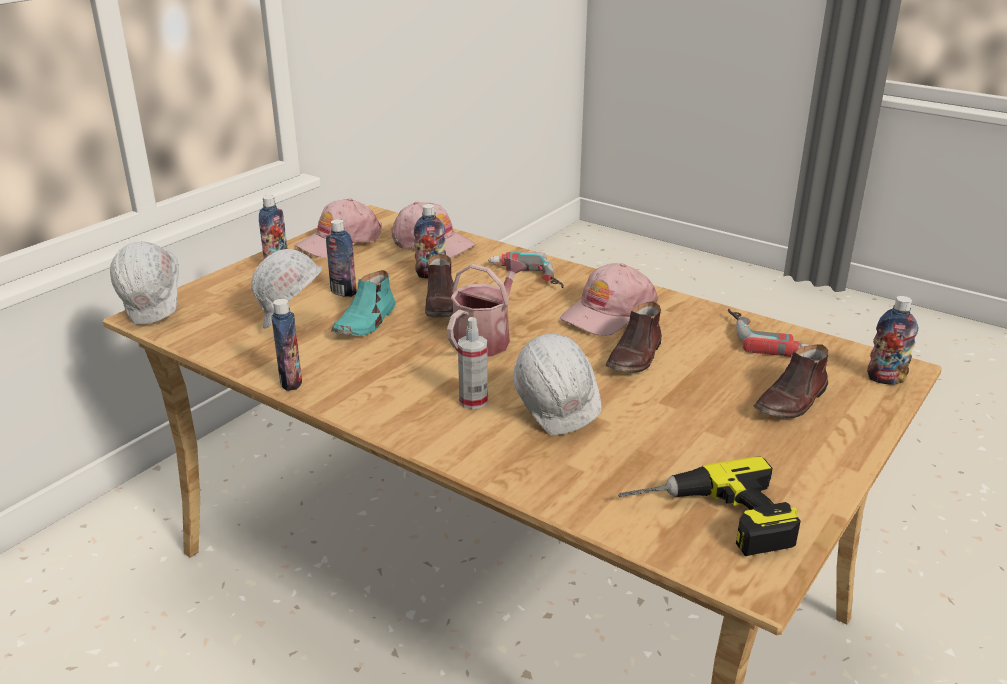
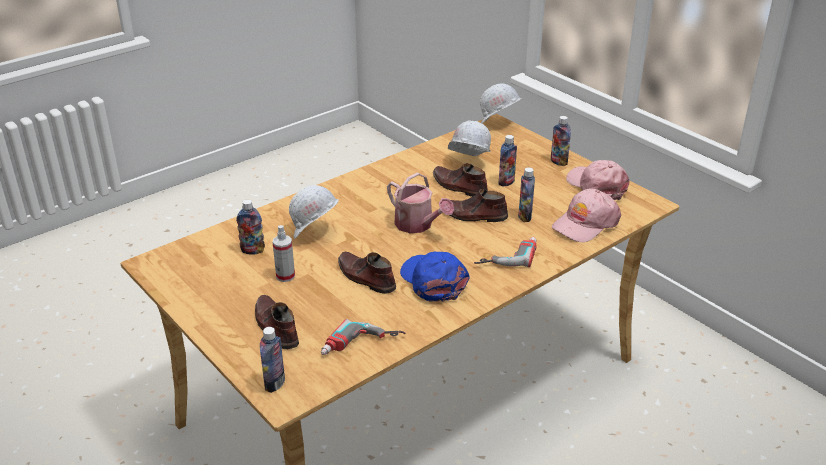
camera: 105 degrees right, 5 degrees up
(291, 382) = (397, 161): bottle -> bottle (252, 250)
(366, 322) = (459, 187): turquoise shoe -> brown shoe
(473, 401) = (346, 211): spray bottle -> spray bottle (285, 276)
(608, 313) = (433, 281): pink cap -> blue cap
(711, 520) = (195, 262): power drill -> none

